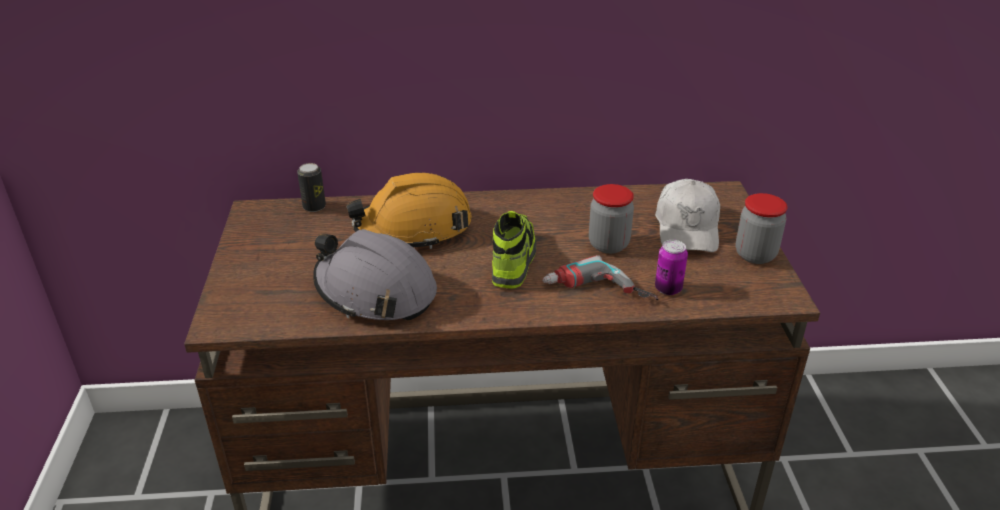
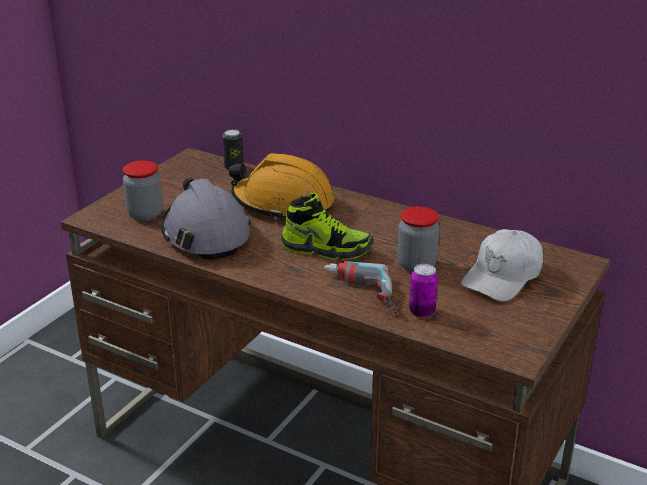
camera: 35 degrees right, 5 degrees down
(513, 260) = (326, 249): shoe -> shoe turned 60 degrees clockwise
(755, 255) = (536, 317): jar -> jar (145, 214)

